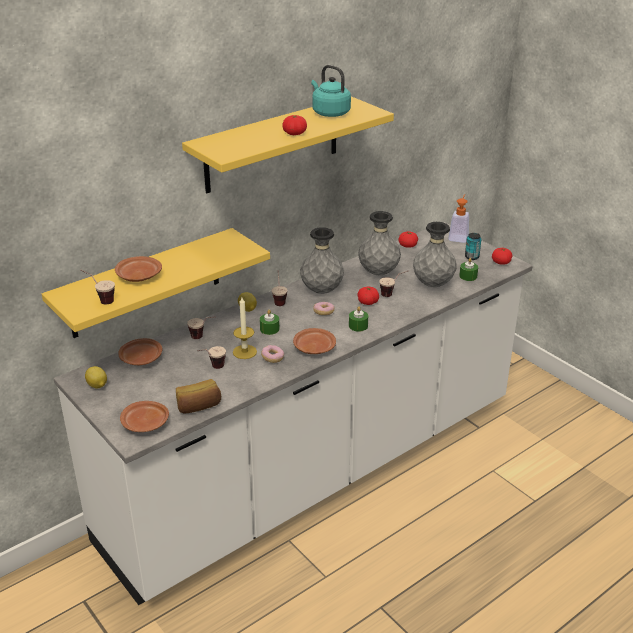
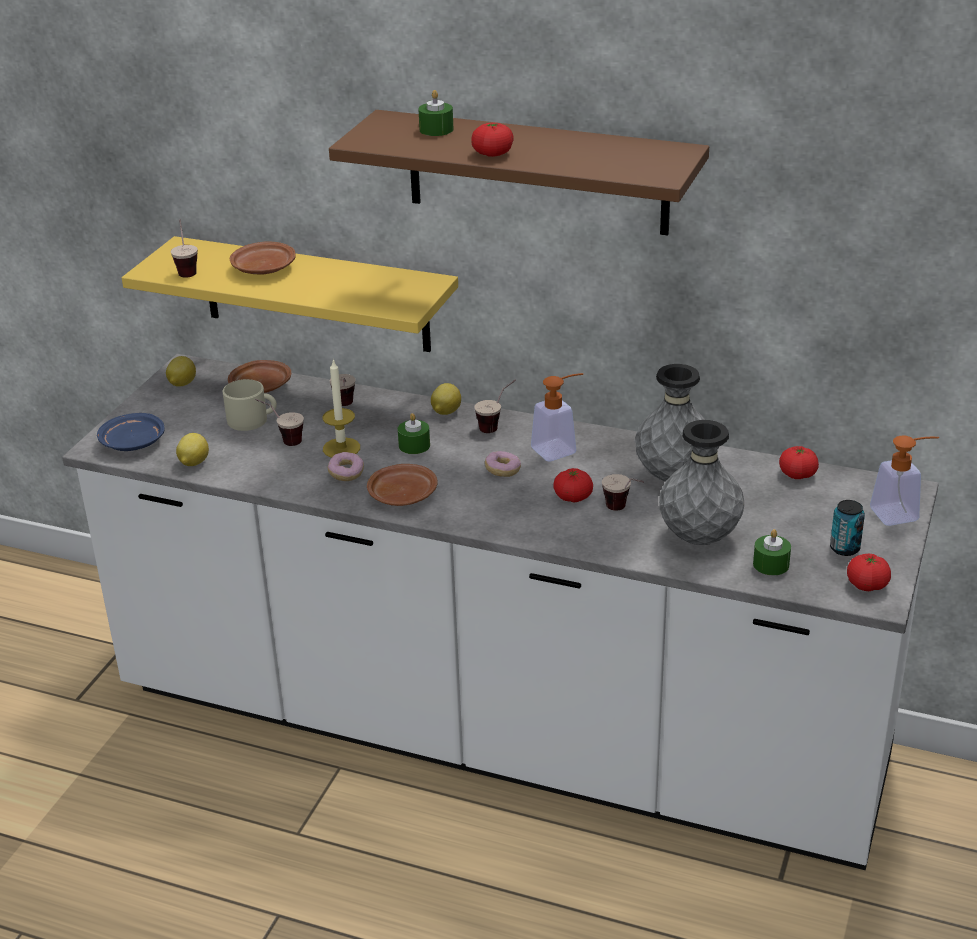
camera: 60 degrees right, 0 degrees up
(146, 424) = (132, 443): brown plate -> blue plate
(176, 372) = (252, 420): none -> beige mug
(199, 406) = (193, 463): bread -> lemon
(272, 145) = (537, 172): yellow shelf -> brown shelf
(321, 291) = (560, 448): grey vase -> soap dispenser
(329, 113) = (610, 151): turquoise kettle -> none
(358, 326) = (497, 511): green candle -> green candle (436, 129)

